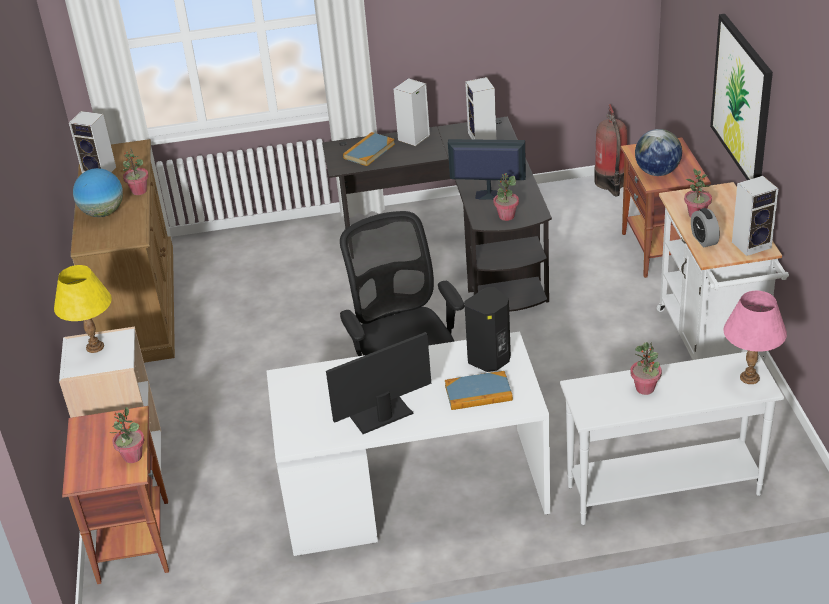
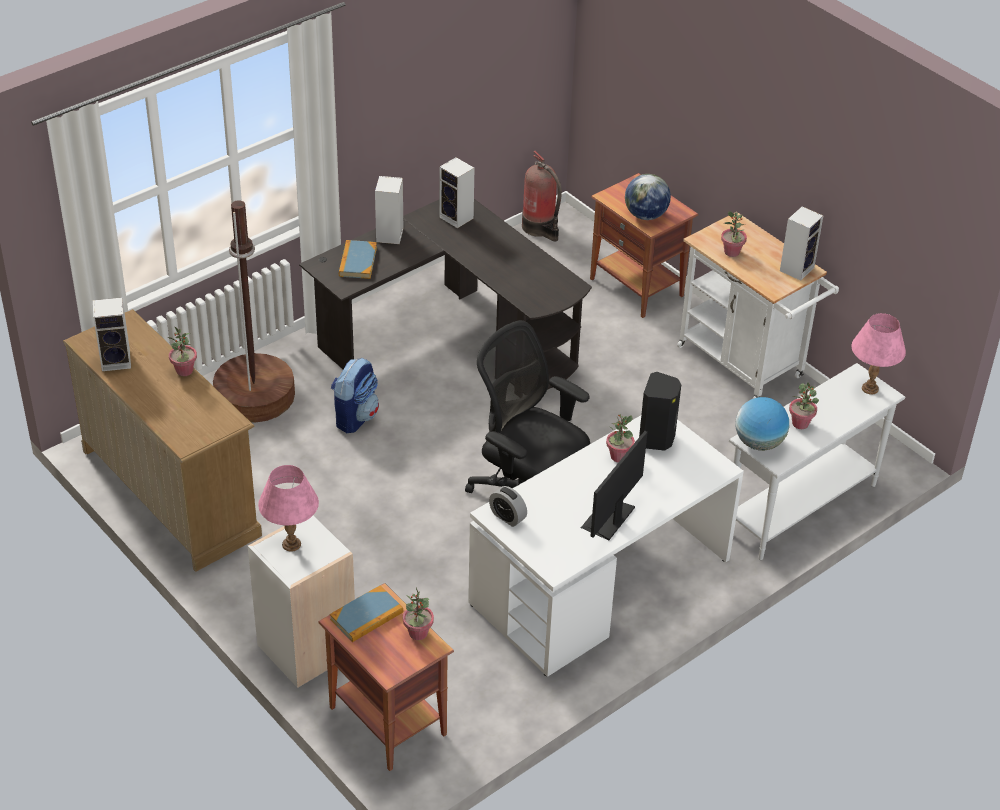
camera: 35 degrees left, 5 degrees up
(94, 347) = (291, 544): yellow table lamp -> pink table lamp
(103, 213) = (169, 405): globe -> globe (759, 443)
(265, 251) = (254, 395): none -> brown floor lamp
(327, 289) = (355, 417): none -> backpack
(478, 393) = (672, 472): book -> book (366, 616)
(488, 195) = (515, 279): monitor -> none
(506, 216) = (550, 296): potted plant -> potted plant (618, 456)
(704, 240) = (756, 274): alarm clock -> alarm clock (507, 517)
(742, 100) = (744, 137): picture -> none

